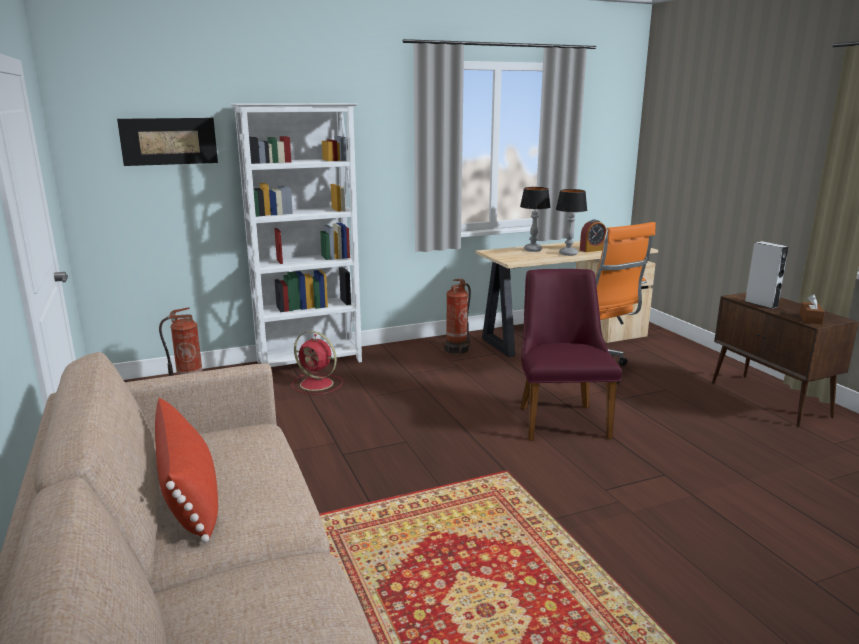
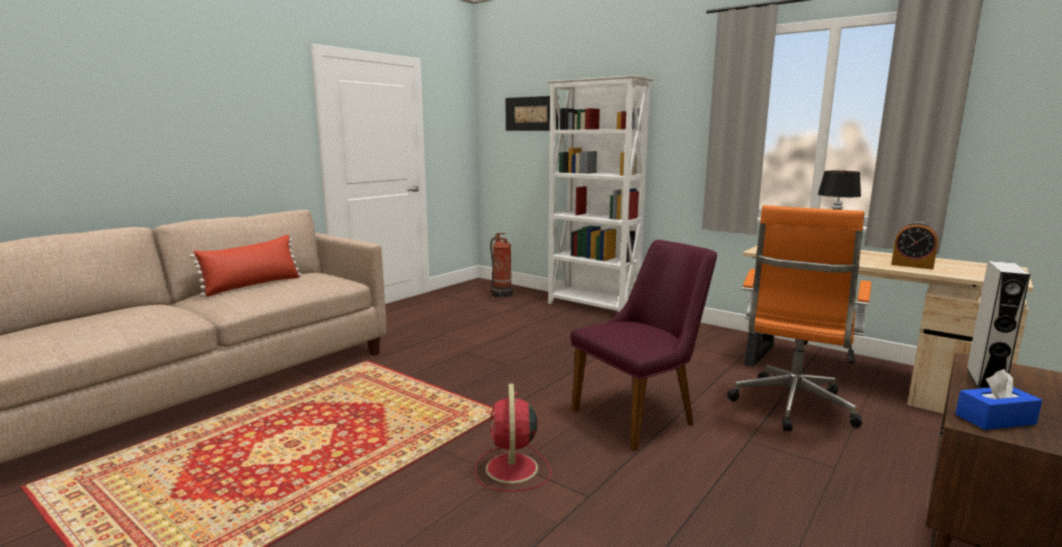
camera: 60 degrees right, 5 degrees down
(318, 384) = (560, 318): red fan -> red fan (512, 469)
(457, 350) = (715, 342): fire extinguisher -> none
(568, 254) = (859, 261): table lamp -> none
(810, 319) = (995, 419): brown tissue box -> blue tissue box

